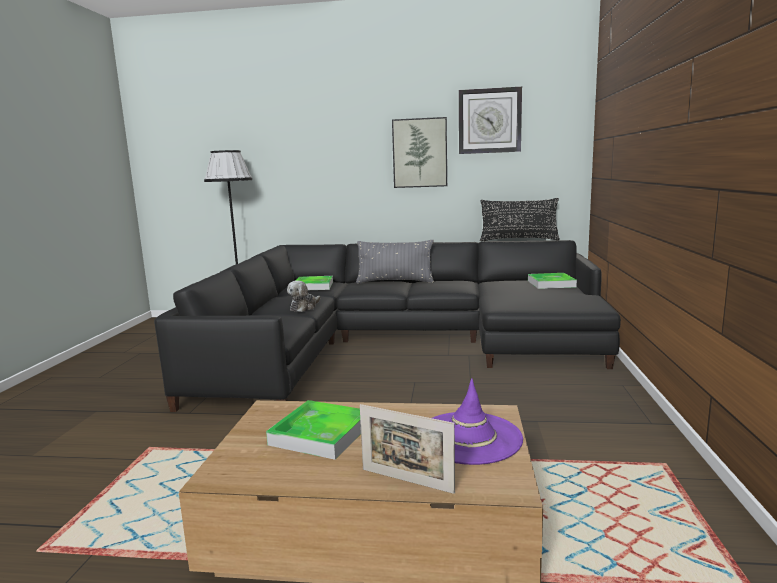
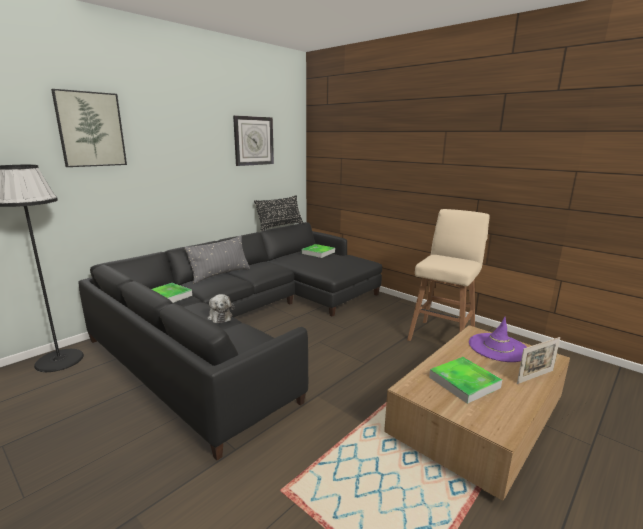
camera: 55 degrees left, 5 degrees up
(420, 153) = (209, 165): picture -> picture (91, 129)
(579, 444) = (442, 336): none -> beige stool

